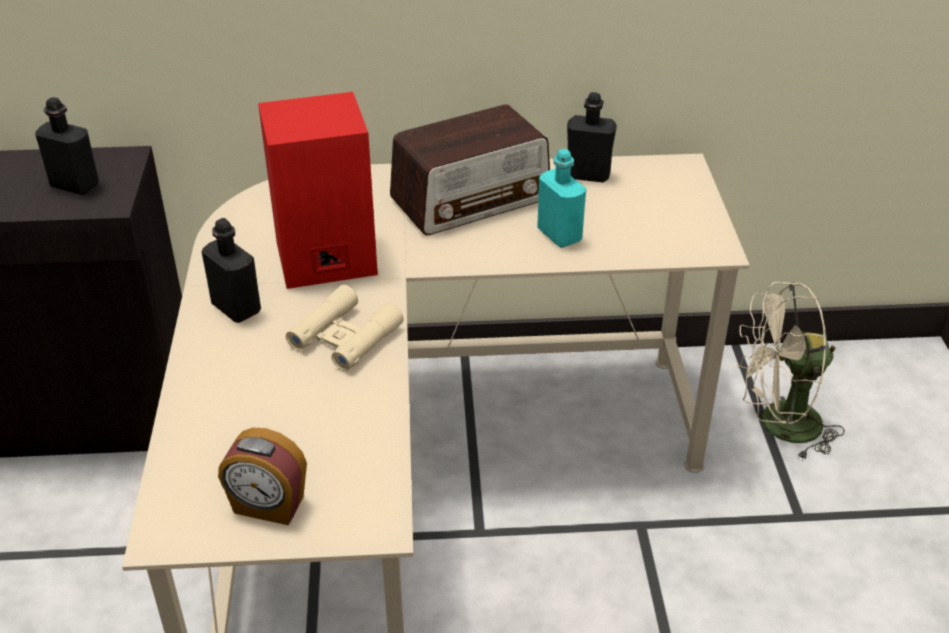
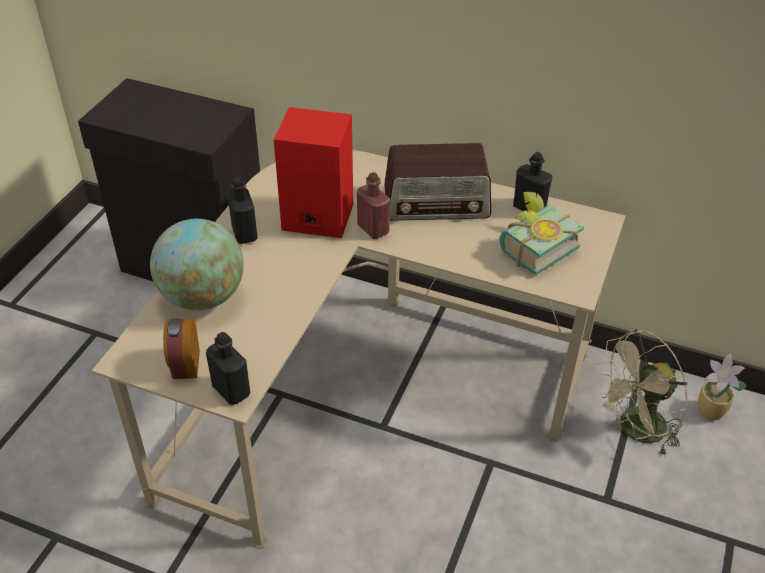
camera: 25 degrees right, 5 degrees up
(75, 185) = (194, 124): black bottle -> black bottle (231, 391)
(231, 407) = (203, 297): none -> globe
(268, 506) = (185, 364): alarm clock -> alarm clock turned 45 degrees clockwise
(345, 337) = (295, 274): beige binoculars -> none
(412, 252) = (373, 229): none -> red bottle
(559, 235) = (477, 247): turquoise bottle -> none
(626, 216) = (533, 247): none -> book
(778, 426) = (635, 431): beige fan -> beige fan turned 45 degrees counterclockwise
(842, 377) = (710, 412): none -> potted plant

